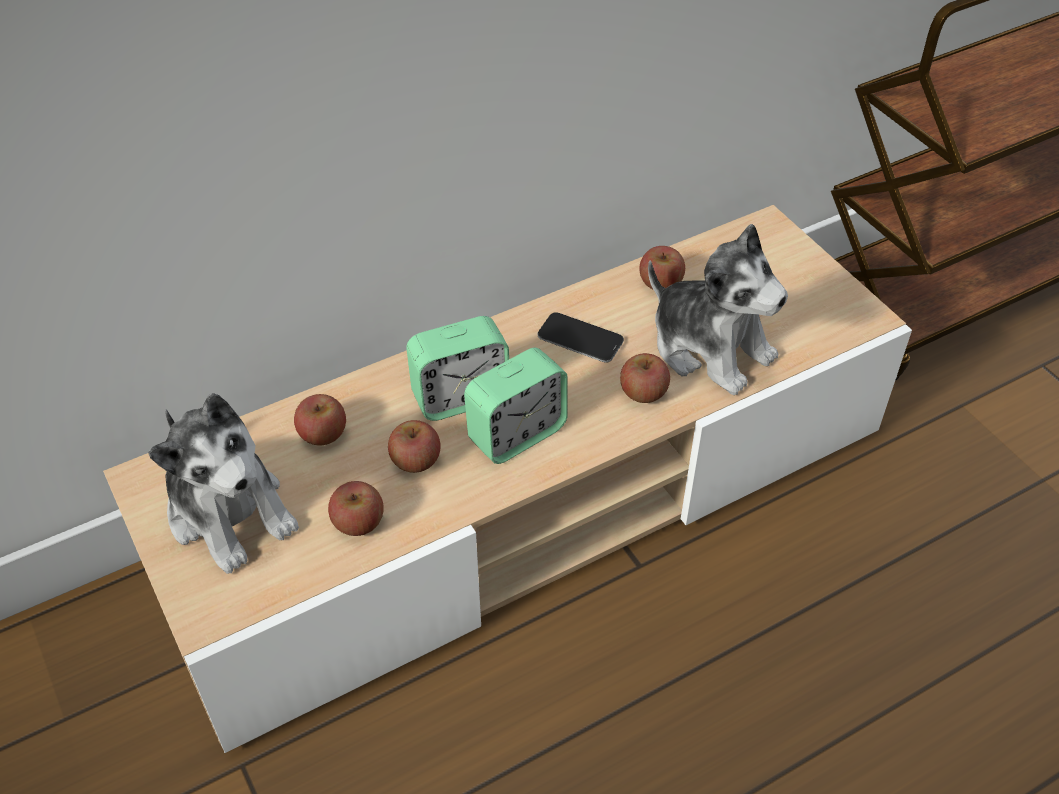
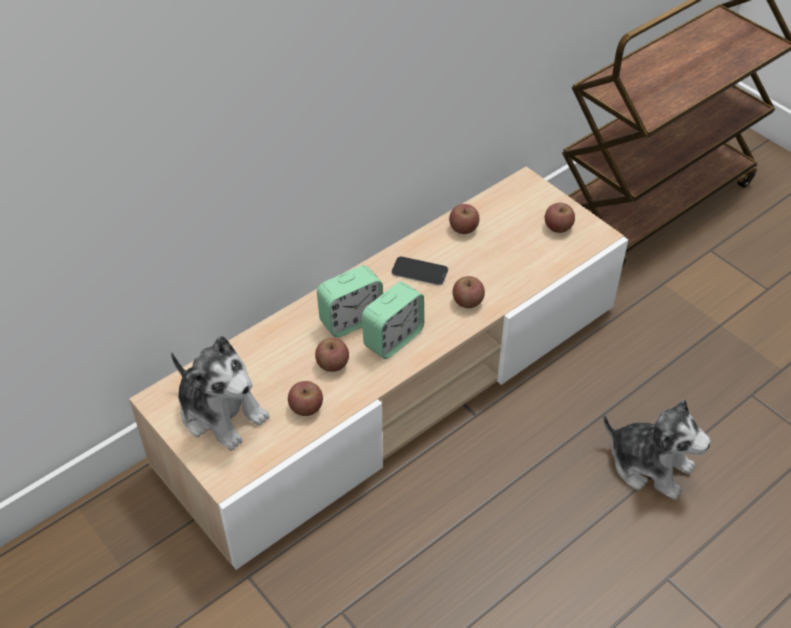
camera: 10 degrees left, 0 degrees up
(323, 434) = (267, 355): apple -> apple (558, 227)
(710, 348) = (504, 267): plush toy -> plush toy (649, 465)

